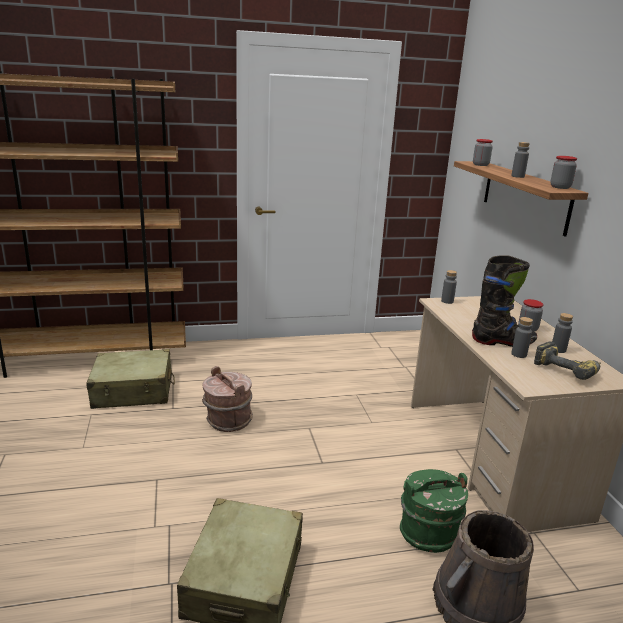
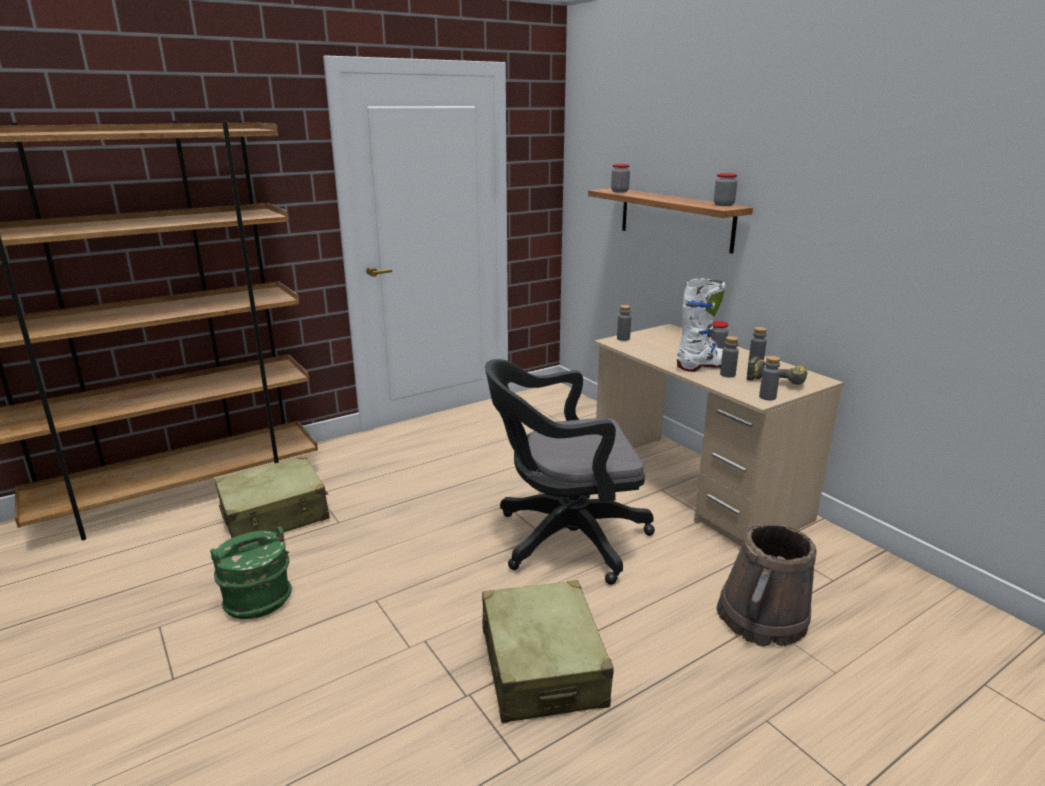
camera: 20 degrees left, 0 degrees up
(228, 420) = (413, 519): brown bucket -> none
(337, 471) = (563, 539): none -> black office chair
(428, 532) = (684, 570): green bucket -> green bucket (258, 599)
(503, 342) = (705, 367): black boot -> white boot
(517, 176) = (671, 199): grey bottle -> grey bottle (767, 397)

